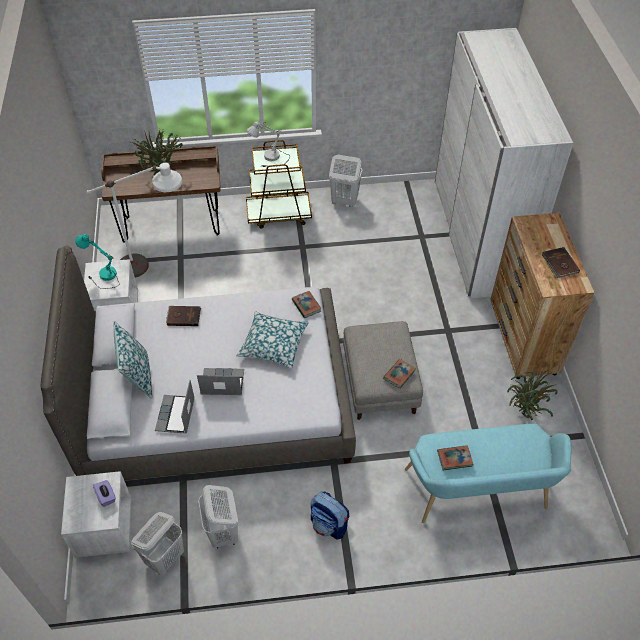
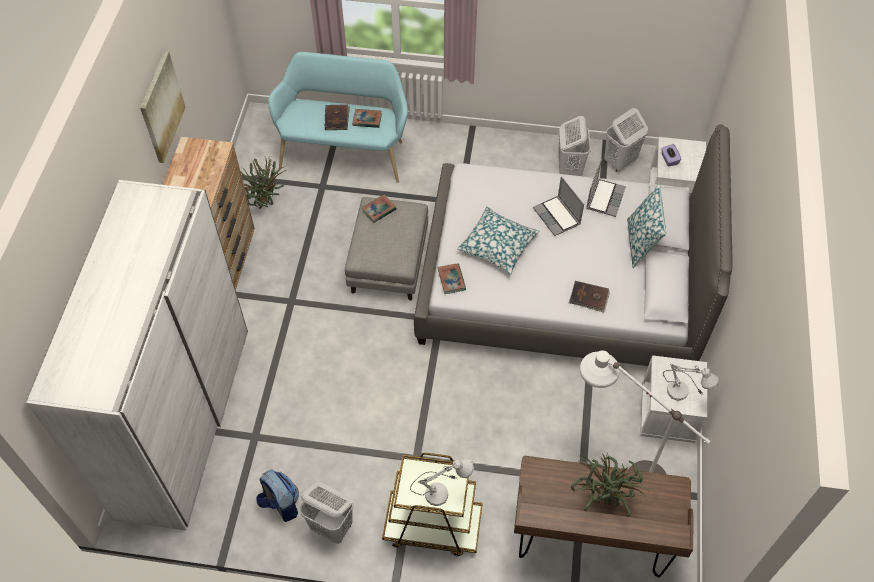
camera: 165 degrees left, 5 degrees up
(102, 277) = (684, 389): turquoise table lamp -> white table lamp
(222, 383) = (557, 217): laptop -> laptop turned 45 degrees clockwise
(329, 525) = (479, 156): backpack -> backpack (281, 504)
(559, 264) = (192, 170): brown book -> brown book (337, 118)
(608, 244) = (161, 107): none -> picture

